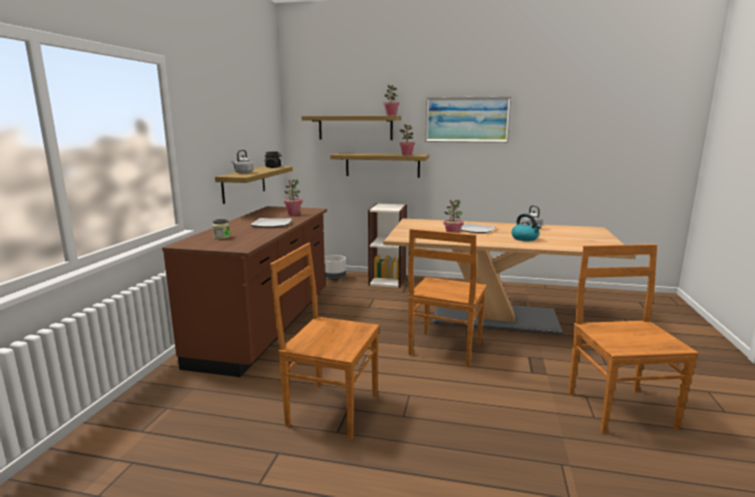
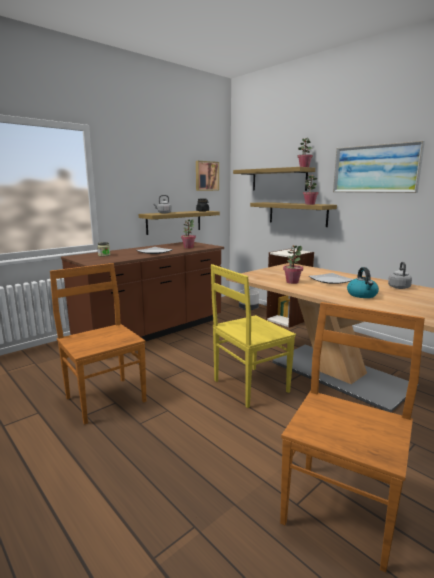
camera: 35 degrees right, 0 degrees up
(265, 122) = (206, 176): none -> picture
(444, 350) = (249, 387): brown chair -> yellow chair

